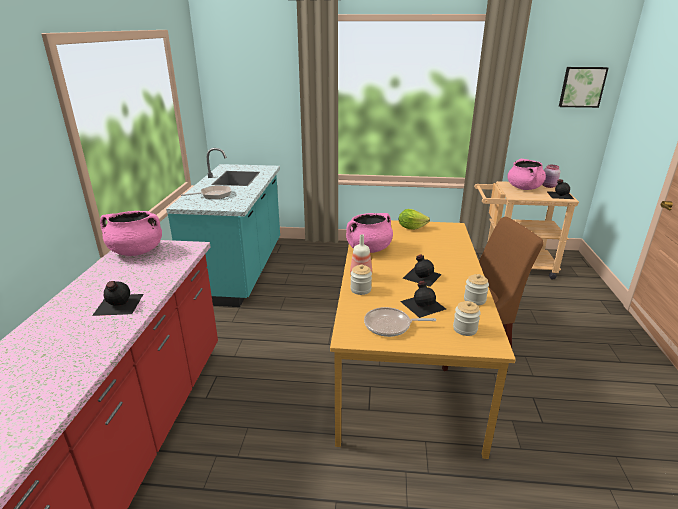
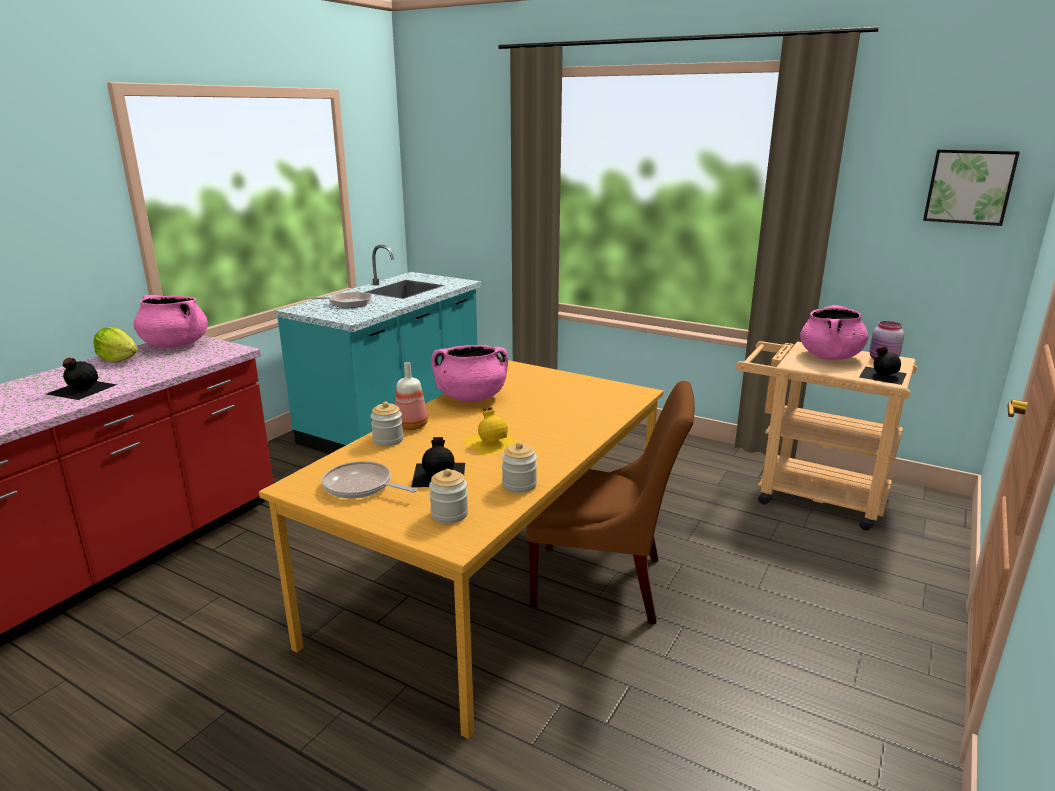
camera: 25 degrees right, 5 degrees down
(411, 228) = (571, 383): lettuce -> lettuce (119, 360)
(421, 275) = (492, 441): black bottle -> yellow bottle

